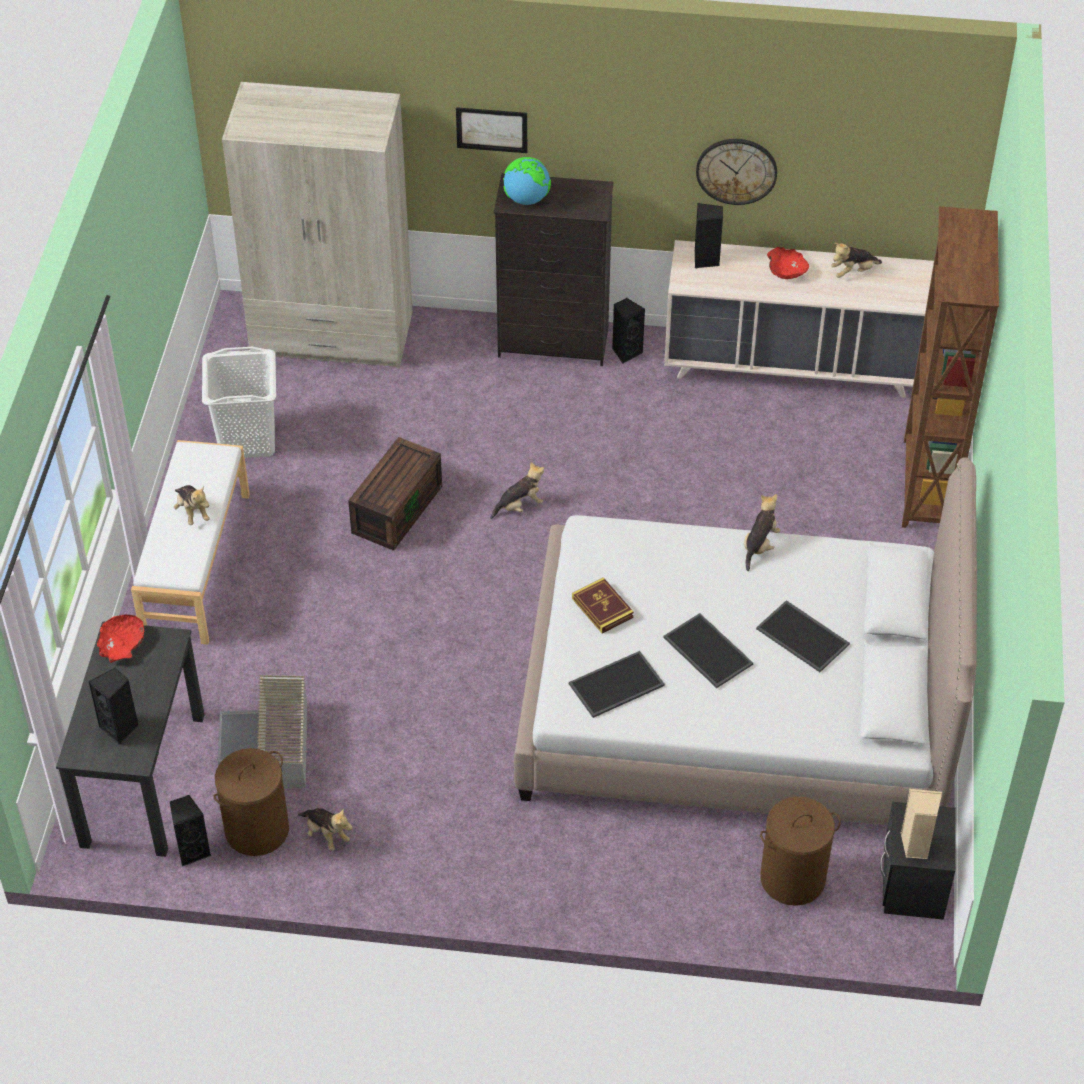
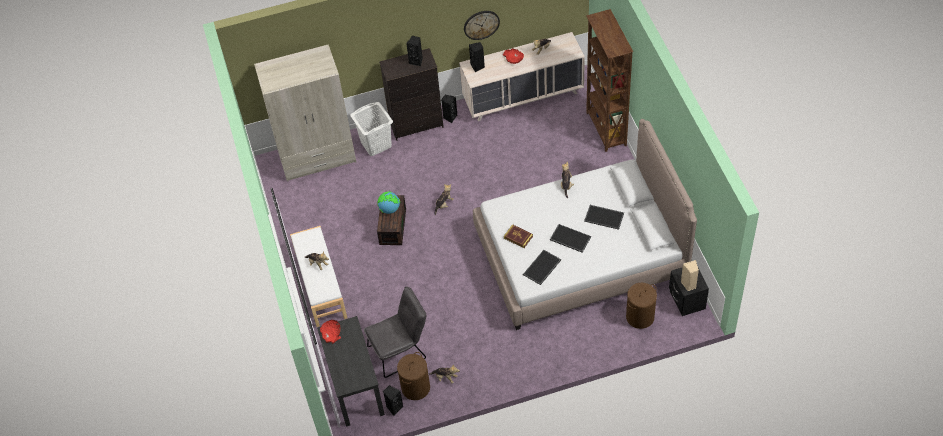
camera: 20 degrees left, 5 degrees up
(120, 728) = (353, 369): black speaker -> black speaker (416, 61)
(248, 439) = (309, 220): white laundry basket -> white laundry basket (376, 144)
(271, 747) = (400, 351): grey storage box -> grey chair
(492, 129) = (370, 44): picture -> none
(526, 199) = (397, 70): globe -> globe (389, 209)

